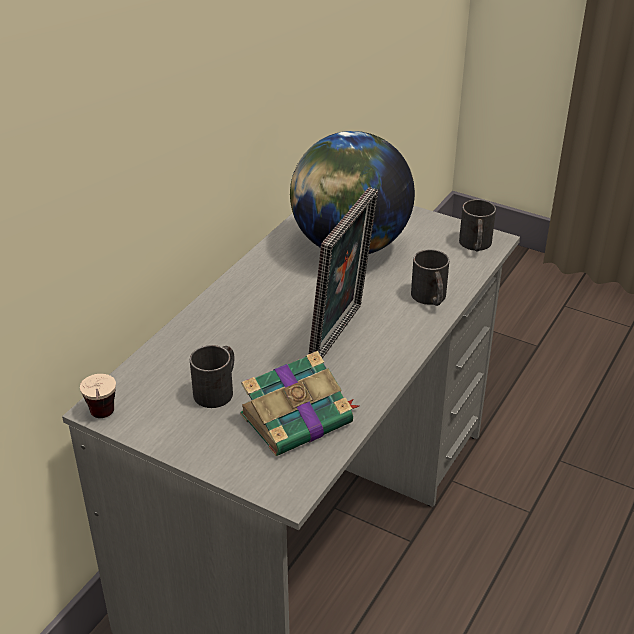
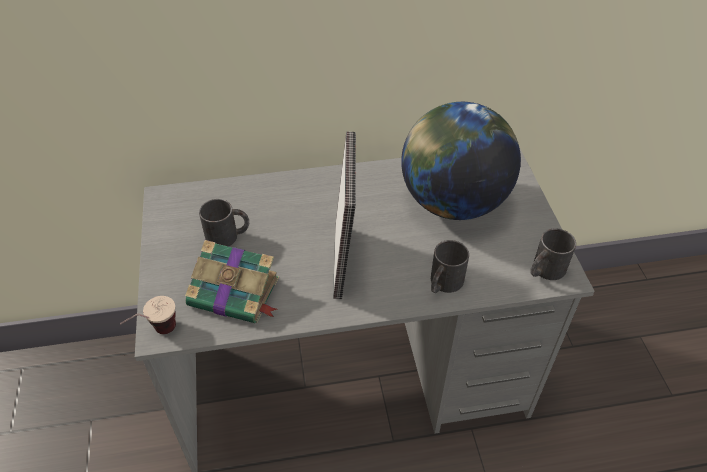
camera: 50 degrees right, 10 degrees up
(103, 420) = (154, 205): cup -> cup (156, 334)
(341, 335) = (345, 261): picture frame -> picture frame turned 75 degrees counterclockwise

